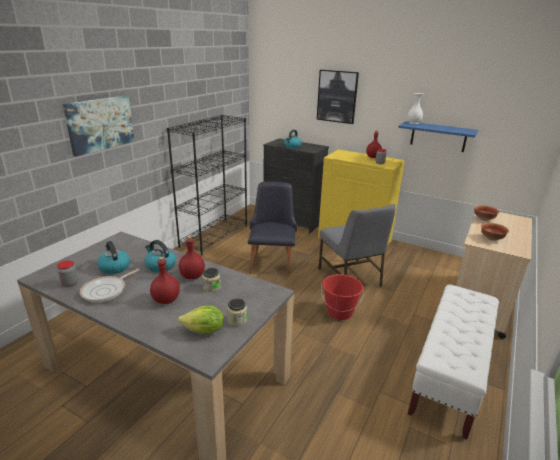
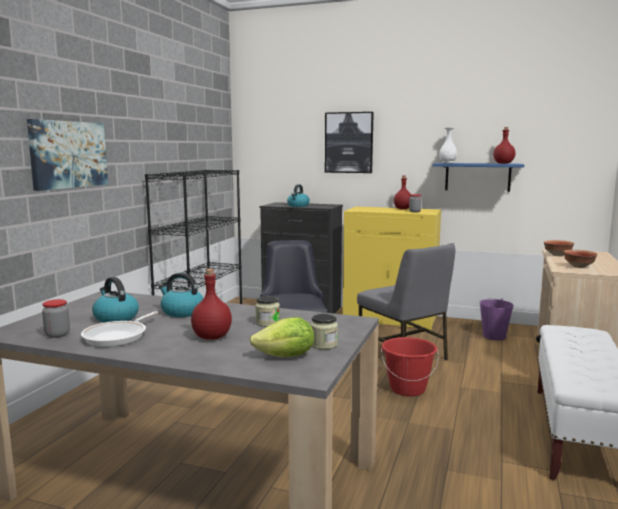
camera: 10 degrees left, 15 degrees down
(192, 276) = (233, 317): red bottle -> red bottle (503, 163)
(429, 266) = (494, 336): none -> purple bucket

